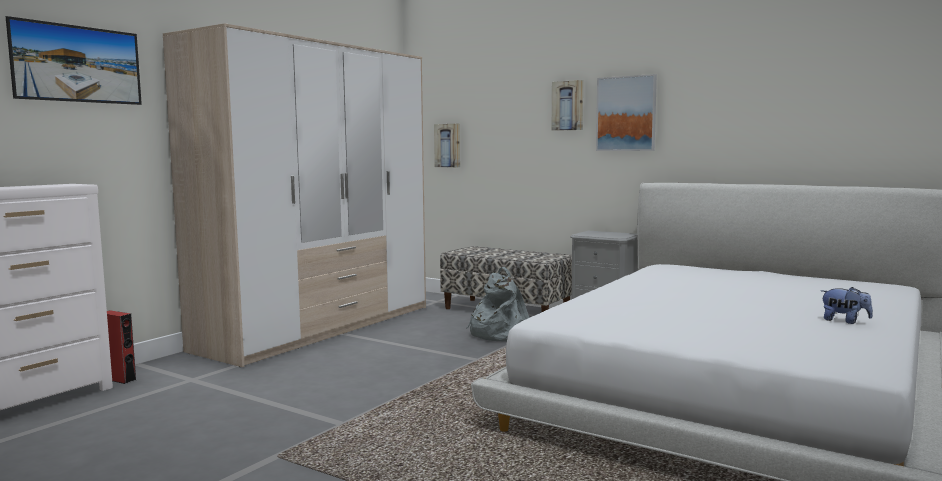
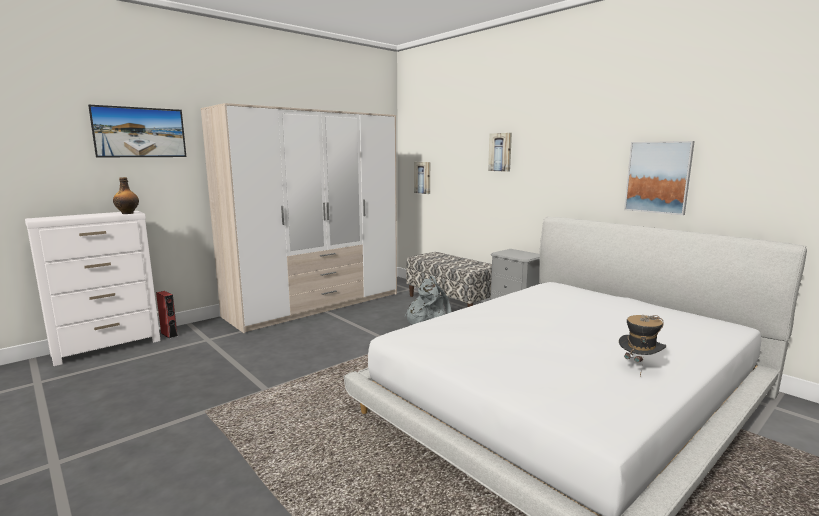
camera: 15 degrees right, 5 degrees up
(70, 185) = (128, 213): none -> bottle
(626, 113) = (541, 160): picture -> picture (658, 177)
(844, 321) = (639, 367): plush toy -> hat

